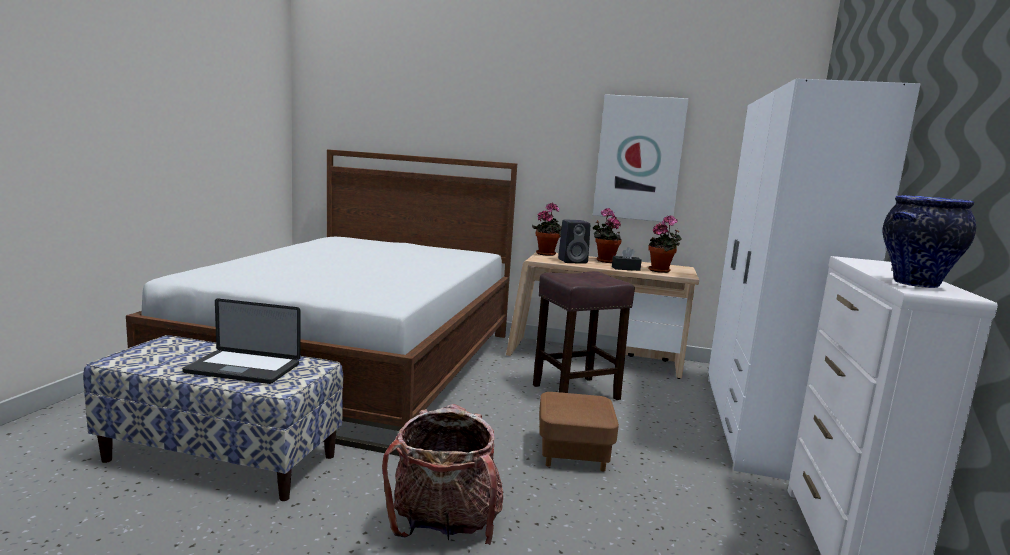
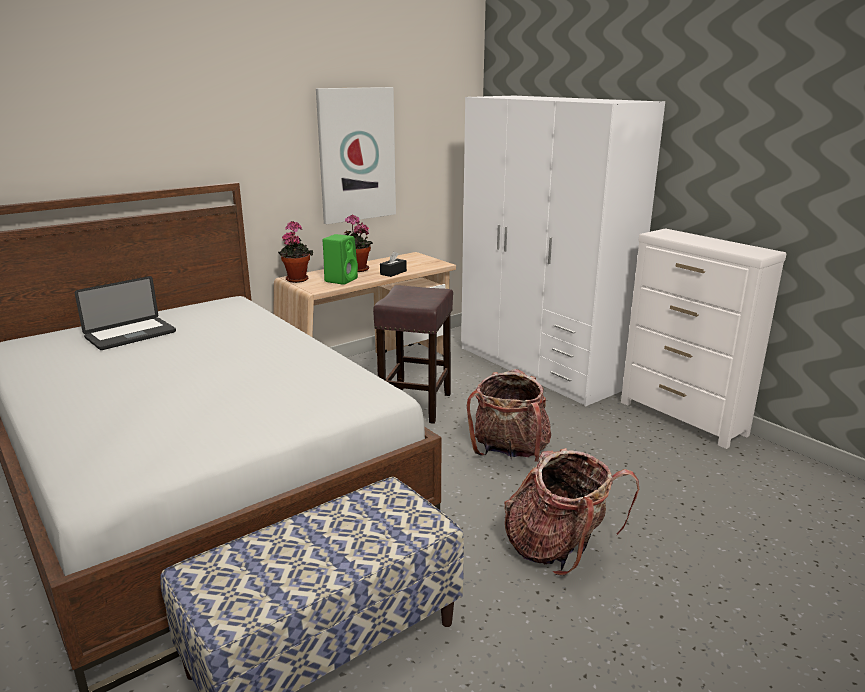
camera: 50 degrees left, 10 degrees up
(243, 368) = (354, 535): laptop -> laptop (130, 335)
(573, 261) = (341, 280): black speaker -> green speaker
(573, 453) = (510, 451): brown ottoman -> backpack
(661, 271) = (416, 265): potted plant -> none
(915, 284) = (739, 249): vase -> none

